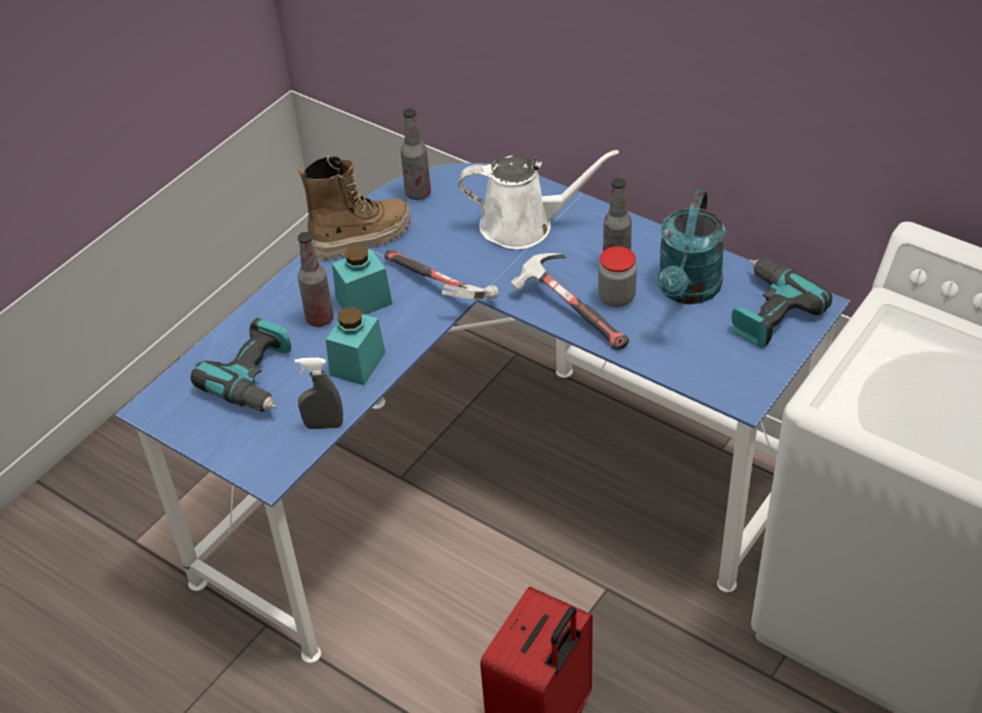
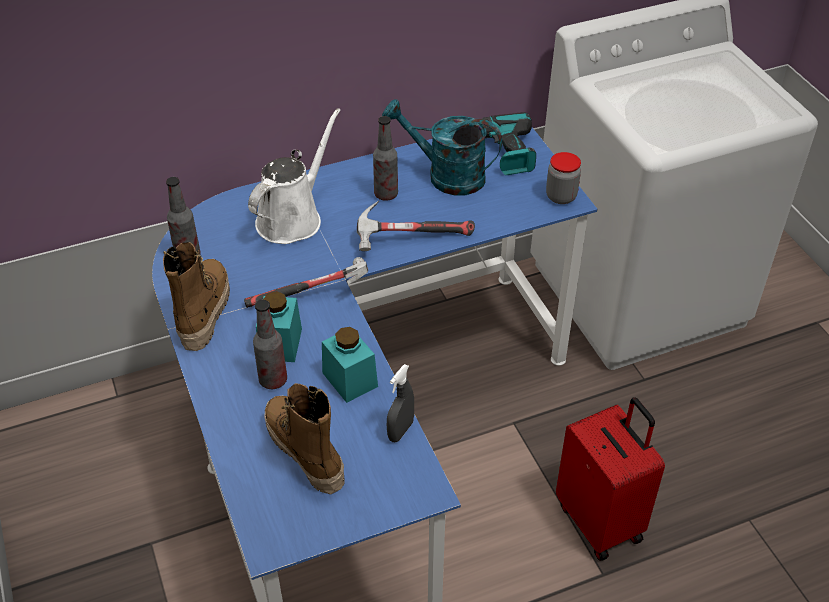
camera: 60 degrees left, 0 degrees up
(257, 378) = (304, 452): power drill -> boot
(616, 297) = (418, 210): jar -> jar (561, 196)
(687, 291) = (446, 175): turquoise watering can -> turquoise watering can turned 150 degrees clockwise

